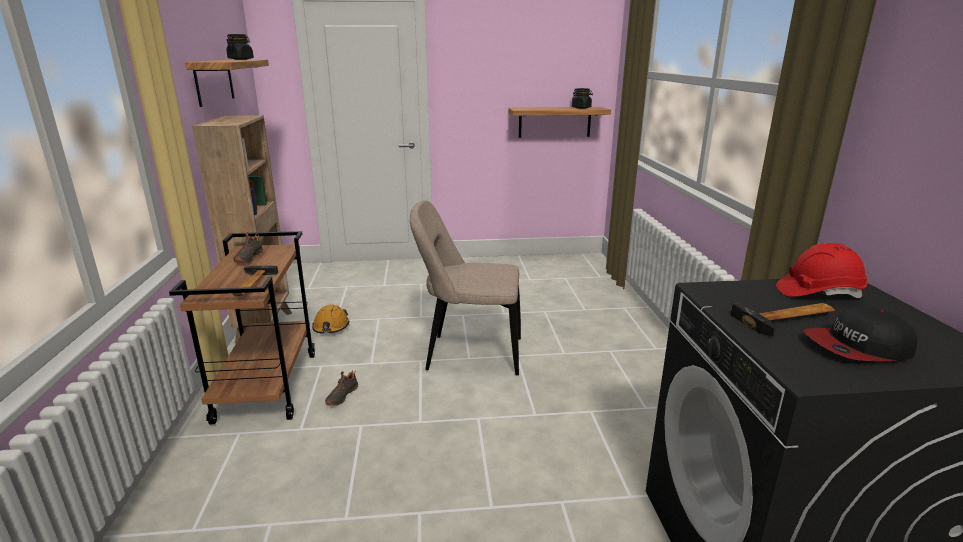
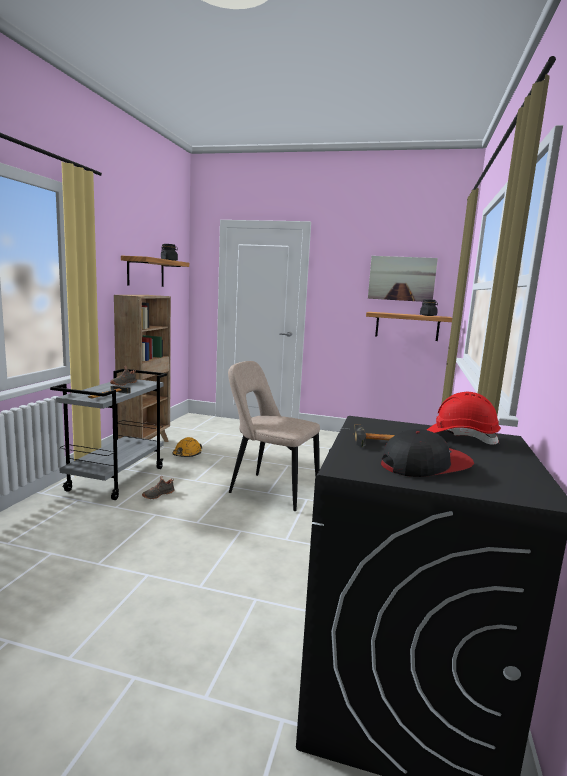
camera: 20 degrees right, 10 degrees down
(266, 386) = (116, 478): brown cart -> grey cart
(545, 63) = (401, 278): none -> picture
(857, 347) = (425, 465): cap -> cap turned 150 degrees clockwise

